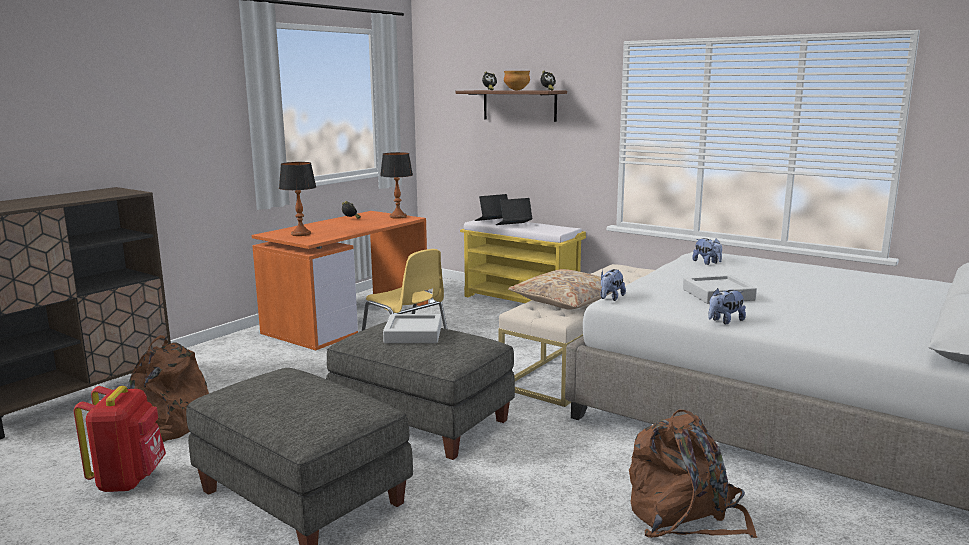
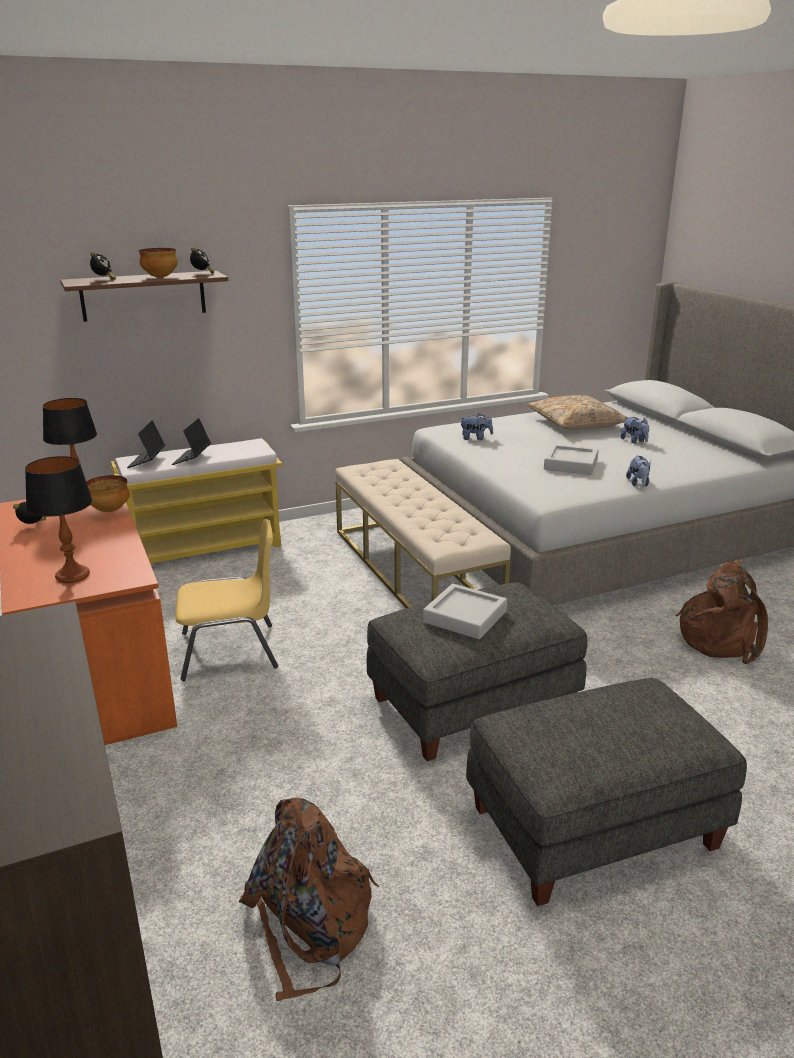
camera: 60 degrees left, 10 degrees up
(129, 480) = (462, 979): red backpack -> none
(388, 223) = (109, 510): none -> bowl
(566, 301) = (436, 520): beige pillow -> beige pillow (576, 423)
(610, 298) = (539, 499): plush toy -> plush toy (634, 441)

